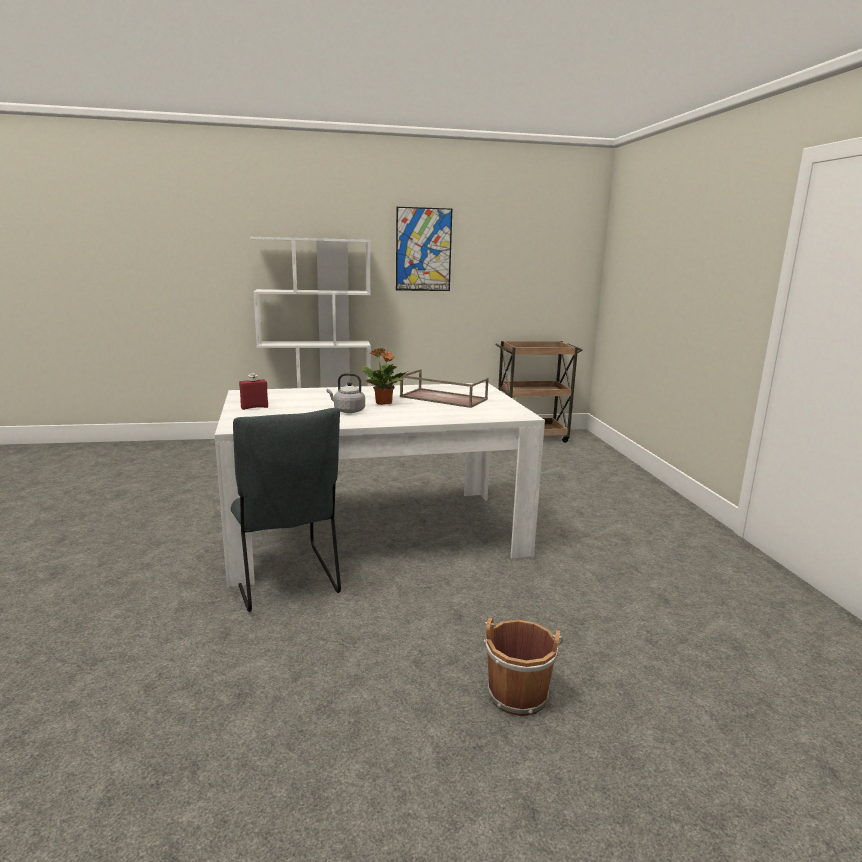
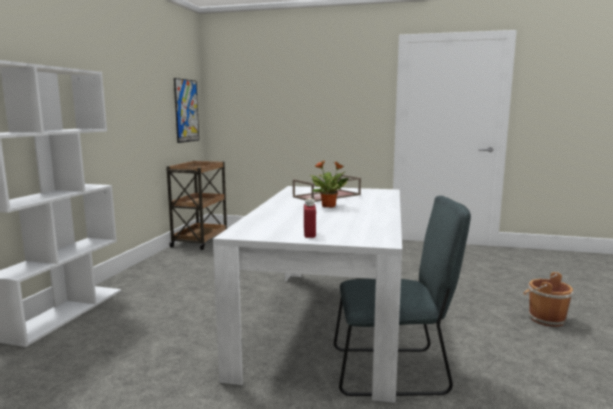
camera: 65 degrees left, 5 degrees down
(347, 411) = (347, 214): grey kettle -> none
(423, 249) = (111, 85): picture -> picture (186, 110)

